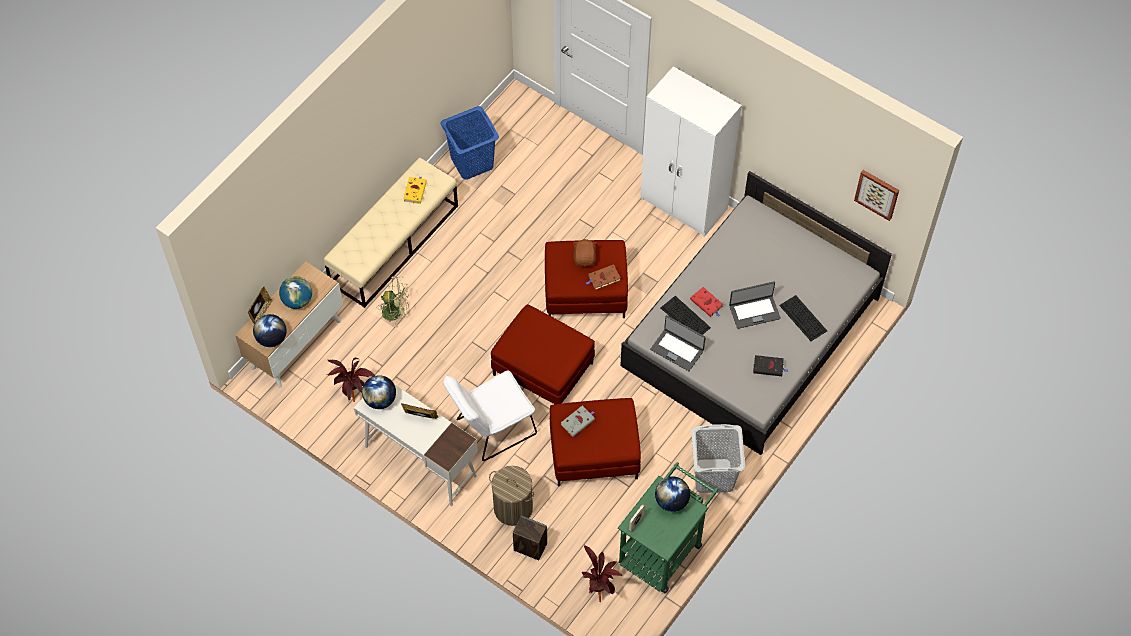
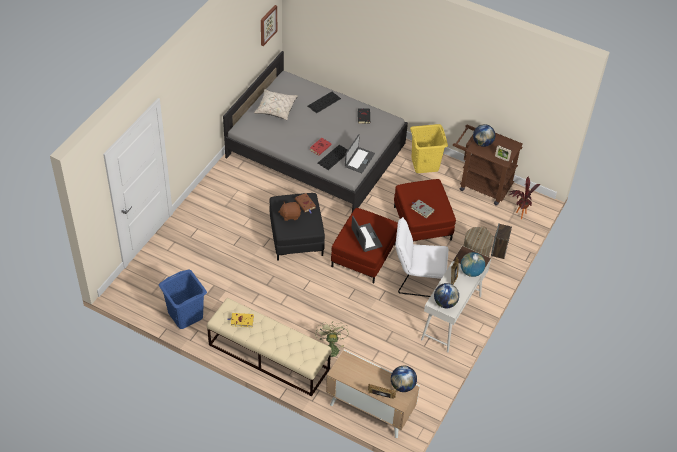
camera: 100 degrees left, 10 degrees down
(297, 300) = (365, 374): globe -> globe (471, 272)
(355, 398) = (409, 364): potted plant -> none
(491, 429) = (417, 280): white chair -> white chair turned 135 degrees clockwise
(585, 292) = (296, 237): red ottoman -> black ottoman
(664, 548) = (481, 185): green cart -> brown cart
(684, 205) = (216, 188): white wardrobe -> none
(713, 476) = (425, 164): grey laundry basket -> yellow laundry basket
(754, 311) = (323, 124): laptop -> laptop (366, 238)
(791, 254) = (275, 109): none -> beige pillow

